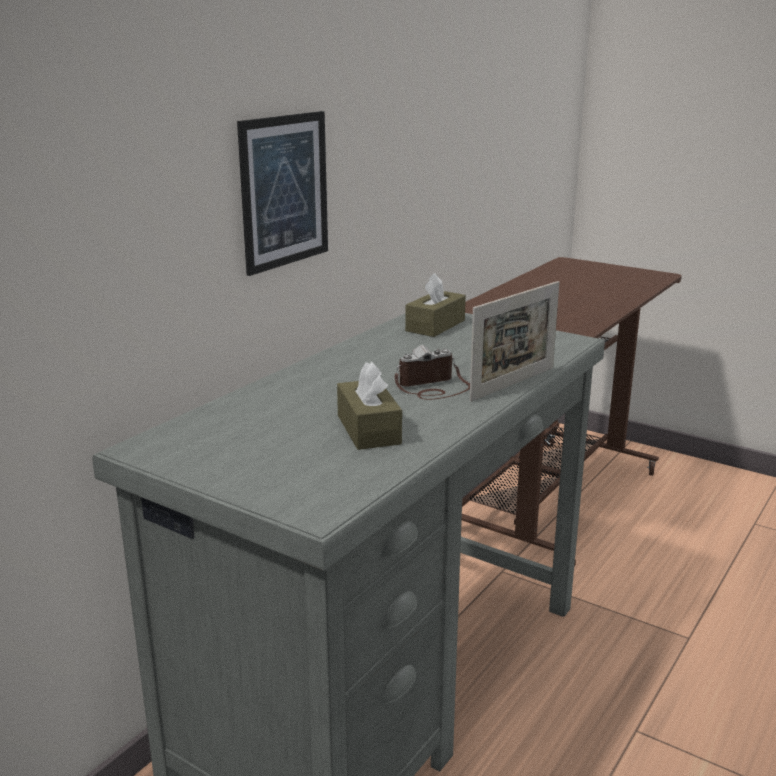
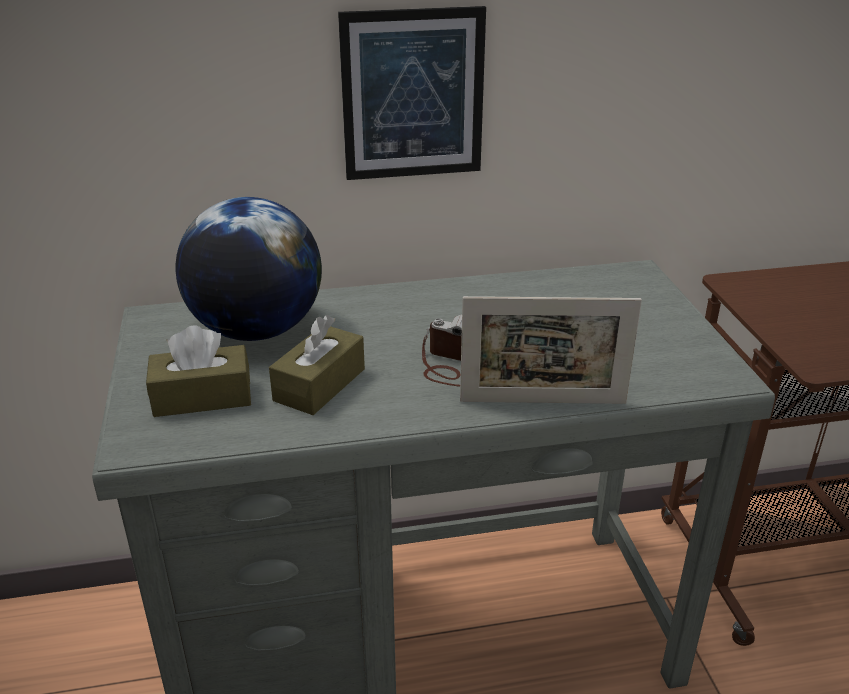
camera: 45 degrees right, 10 degrees up
(252, 423) = (257, 330): none -> globe
(435, 326) = (608, 292): brown tissue box -> brown tissue box (202, 397)

